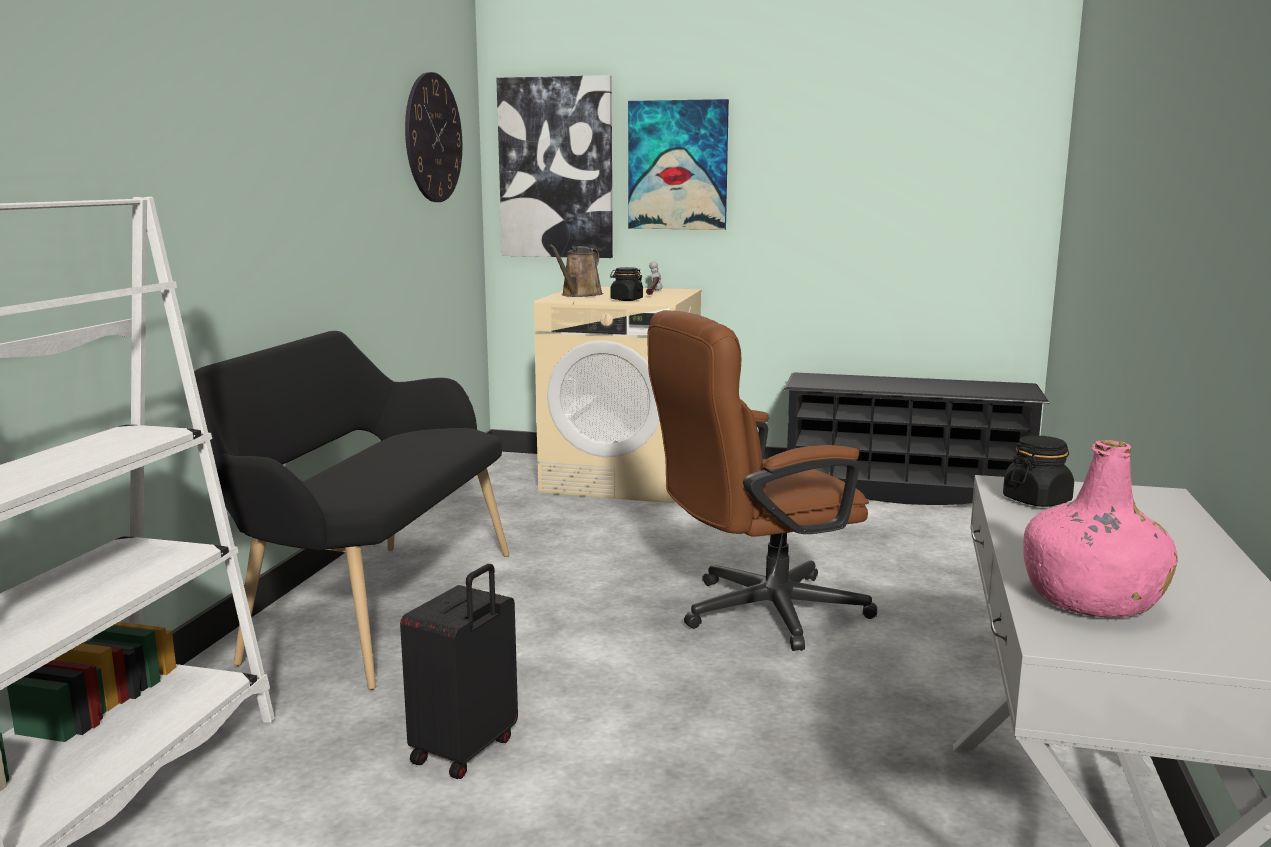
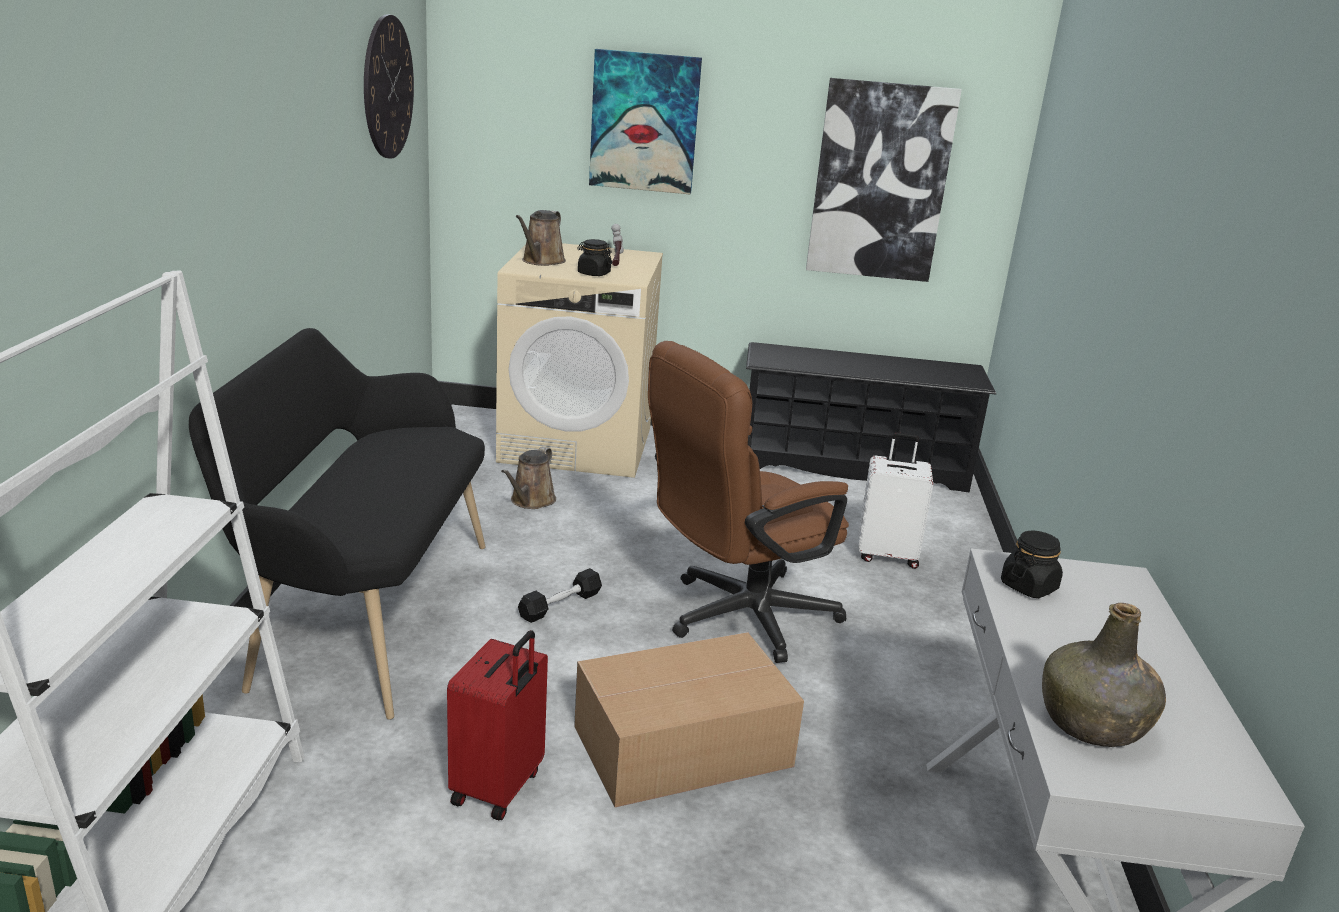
camera: 10 degrees left, 10 degrees up
(466, 751) = (499, 788): black suitcase -> red suitcase
(556, 168) = (512, 113): picture -> picture (880, 181)
(564, 521) = (531, 501): none -> brown watering can
(572, 601) = (560, 605): none -> black dumbbell
(677, 721) = (686, 746): none -> cardboard box
(932, 563) = (887, 555): none -> white suitcase
(1092, 600) = (1093, 723): pink bottle -> green bottle

